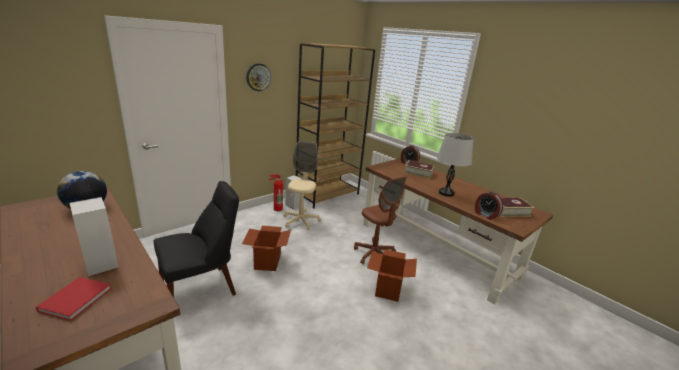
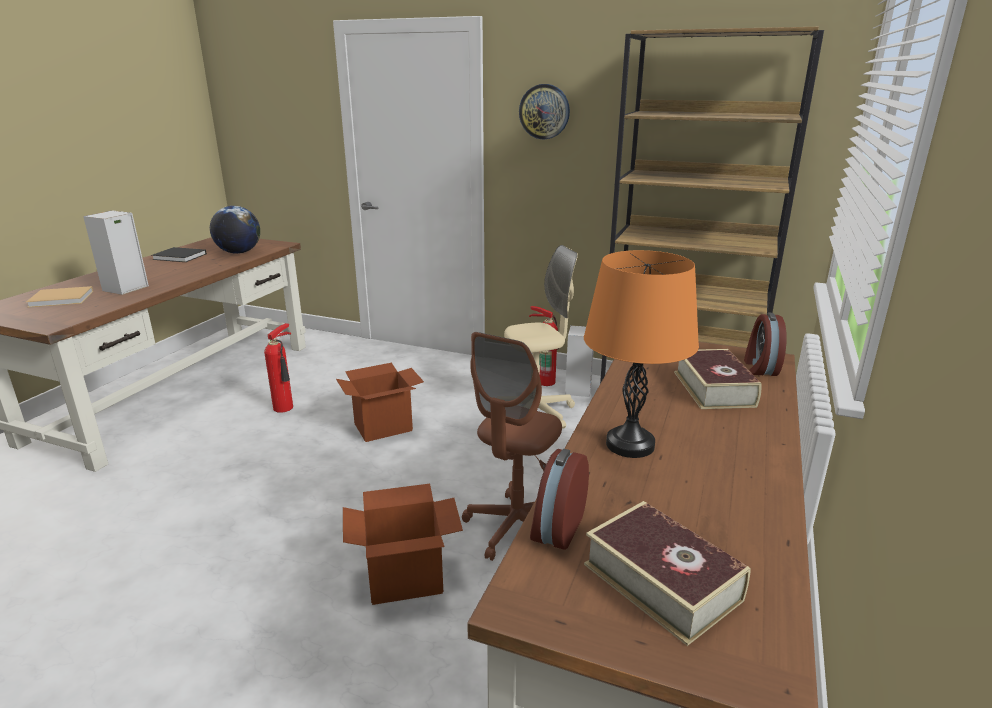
camera: 65 degrees right, 0 degrees up
(44, 231) = (181, 257): none -> black book
(77, 298) = (63, 299): red book -> beige book
(202, 289) = (286, 407): black chair -> fire extinguisher
(446, 193) = (630, 445): grey table lamp -> orange table lamp

